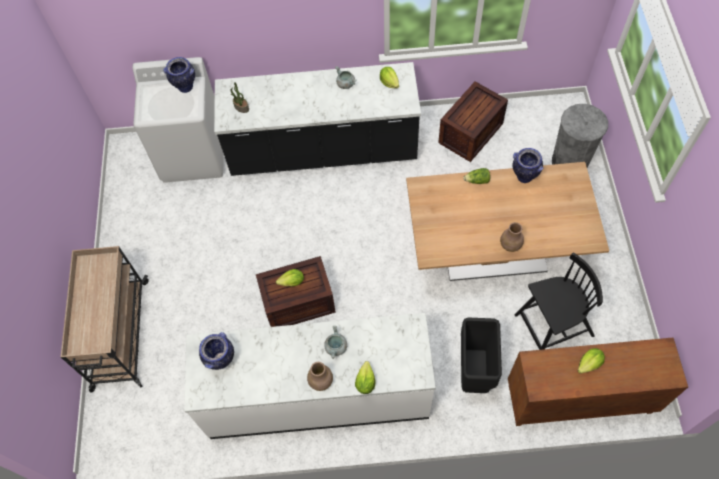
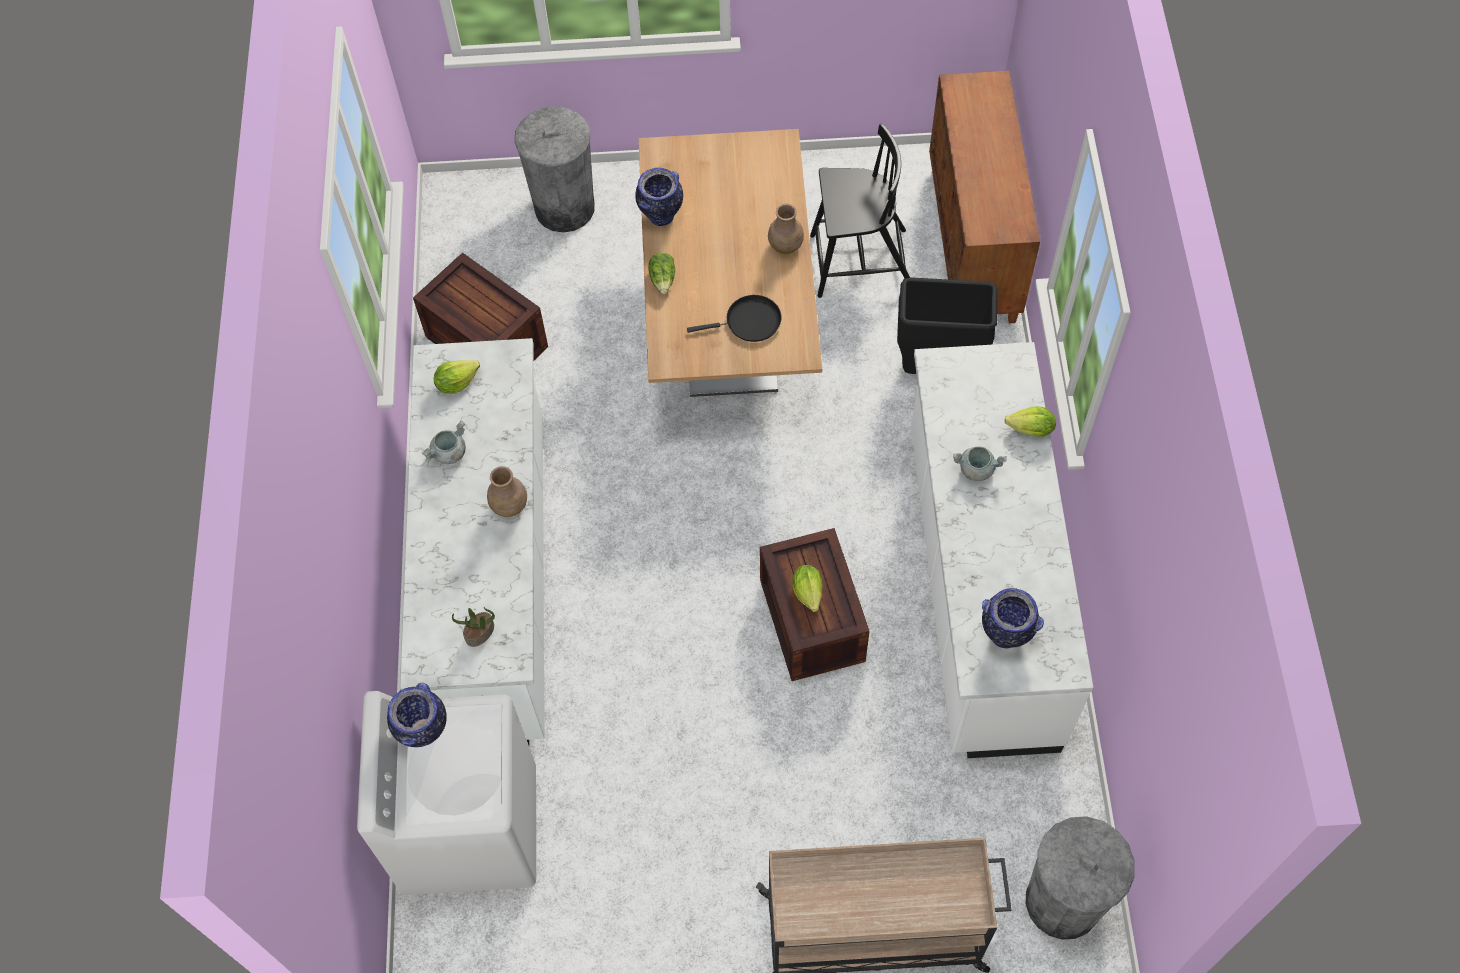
camera: 90 degrees left, 0 degrees up
(123, 435) = (1063, 901): none -> grey trash can
(320, 382) = (1033, 490): brown vase -> brown vase (510, 506)
(323, 152) = (496, 582): black counter -> white counter
(450, 227) = (749, 322): none -> black frying pan
(552, 326) = (859, 262): black chair -> black chair turned 105 degrees clockwise
(589, 364) = (981, 168): lettuce -> none

